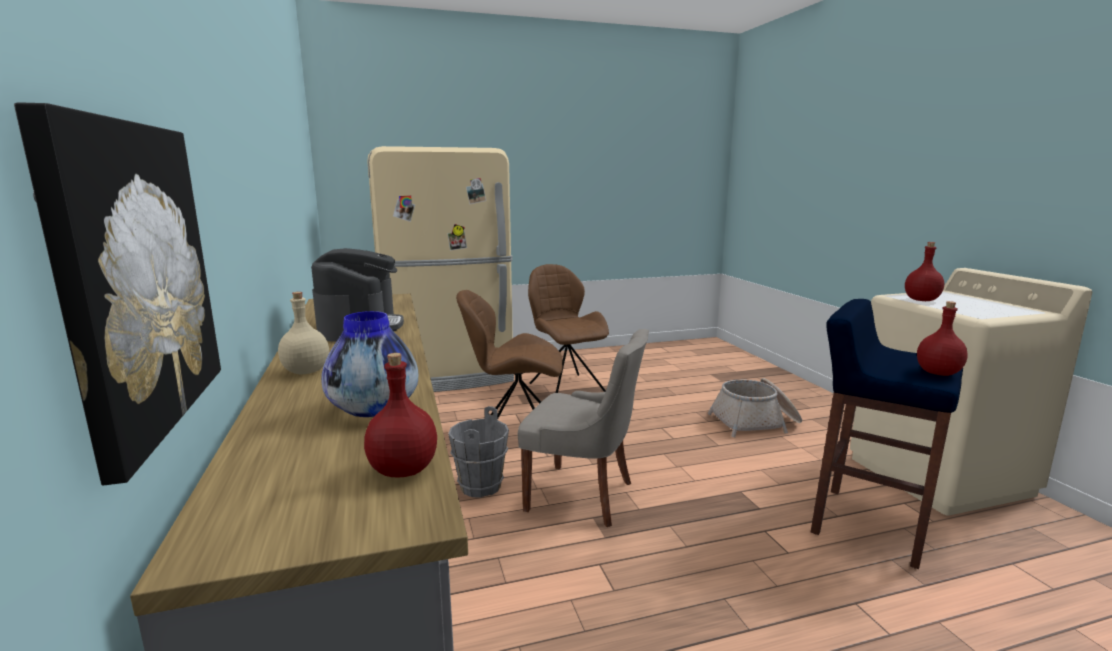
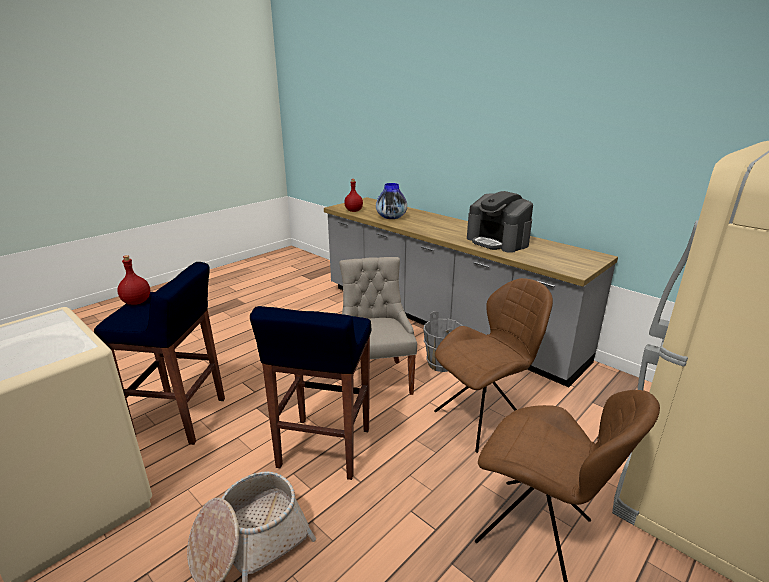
camera: 150 degrees right, 10 degrees up
(136, 278) = (392, 151): picture -> none
(306, 372) = (447, 221): beige bottle -> none
(583, 496) = (375, 378): grey chair -> grey chair turned 90 degrees clockwise
(684, 452) = (324, 449): none -> blue stool
(921, 300) = (64, 341): red bottle -> none

